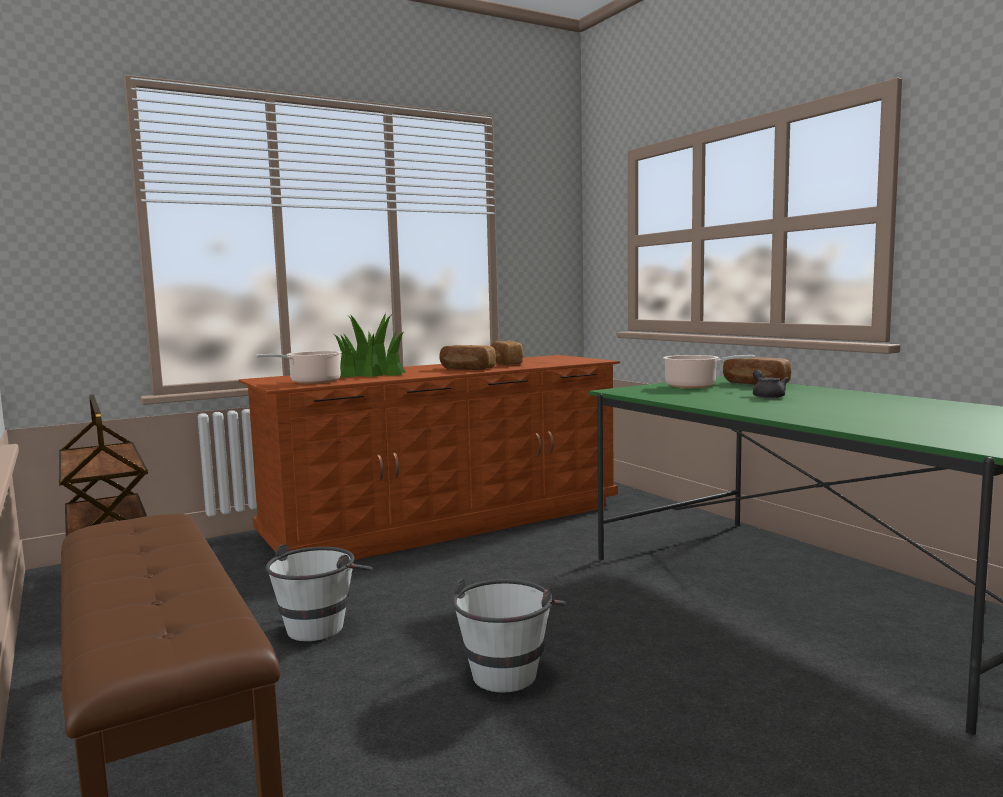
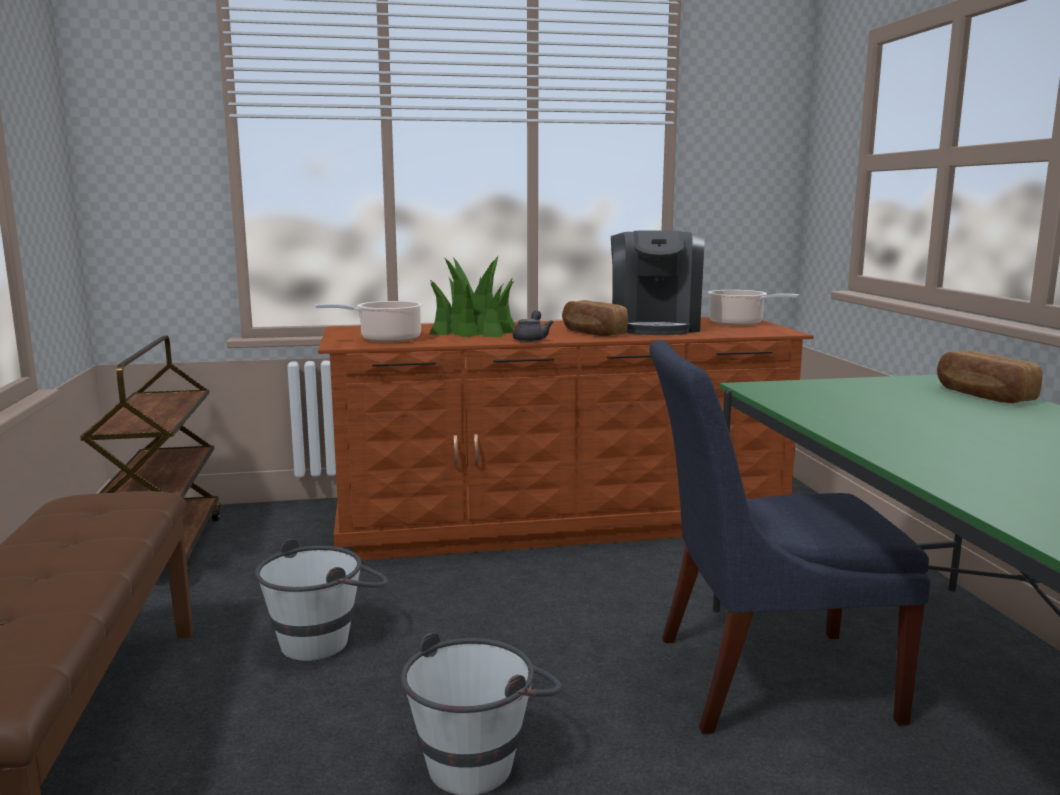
camera: 20 degrees right, 5 degrees up
(505, 363) = (655, 327): bread -> coffee machine
(658, 590) = (762, 677): none -> blue chair
(694, 386) = (881, 390): cooking pot -> cooking pot (739, 324)
(767, 396) = (968, 425): grey teapot -> grey teapot (531, 339)

